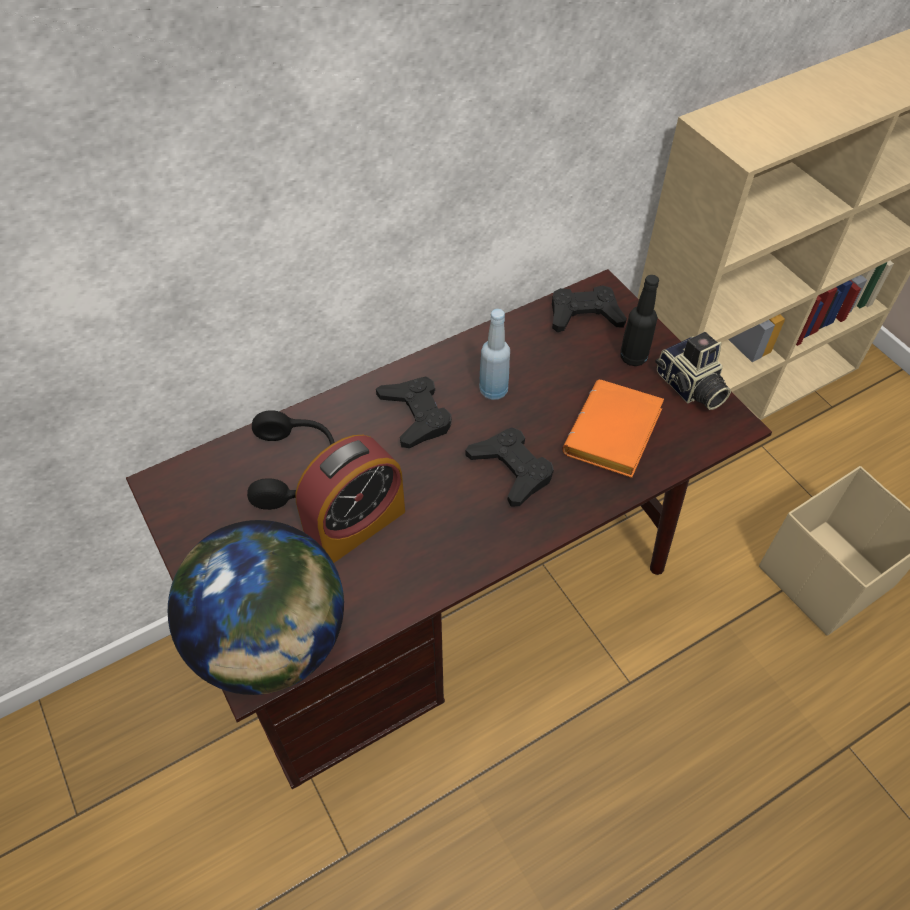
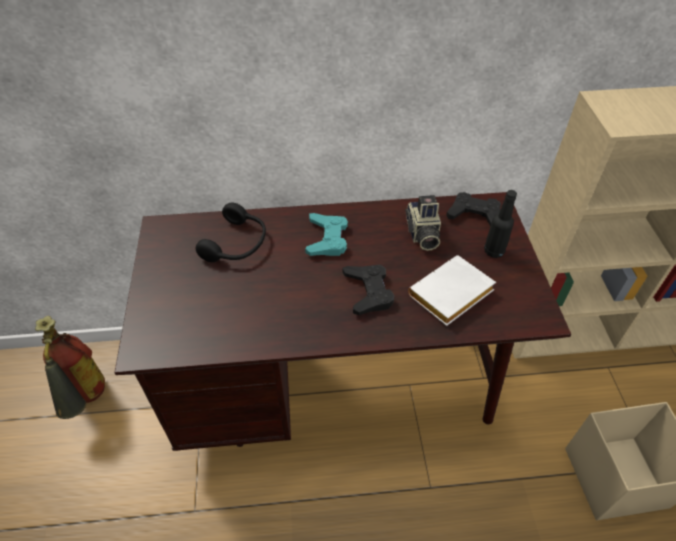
camera: 25 degrees right, 5 degrees down
(104, 781) = (88, 403): none -> fire extinguisher
(272, 642) = (161, 337): globe -> none
(355, 524) = (252, 288): alarm clock -> none
(416, 415) = (327, 239): black game controller -> turquoise game controller
(493, 391) = (385, 241): blue bottle -> none
(614, 437) = (450, 296): orange book -> white book
(689, 388) = (524, 284): camera -> camera (421, 234)

